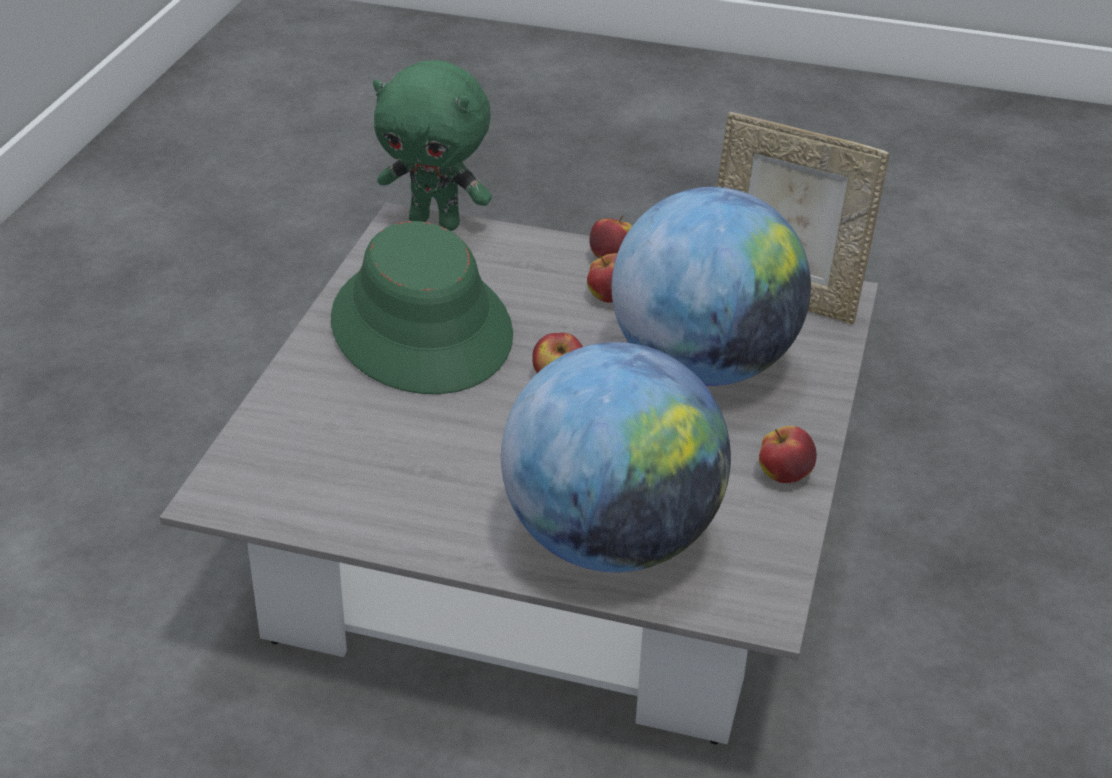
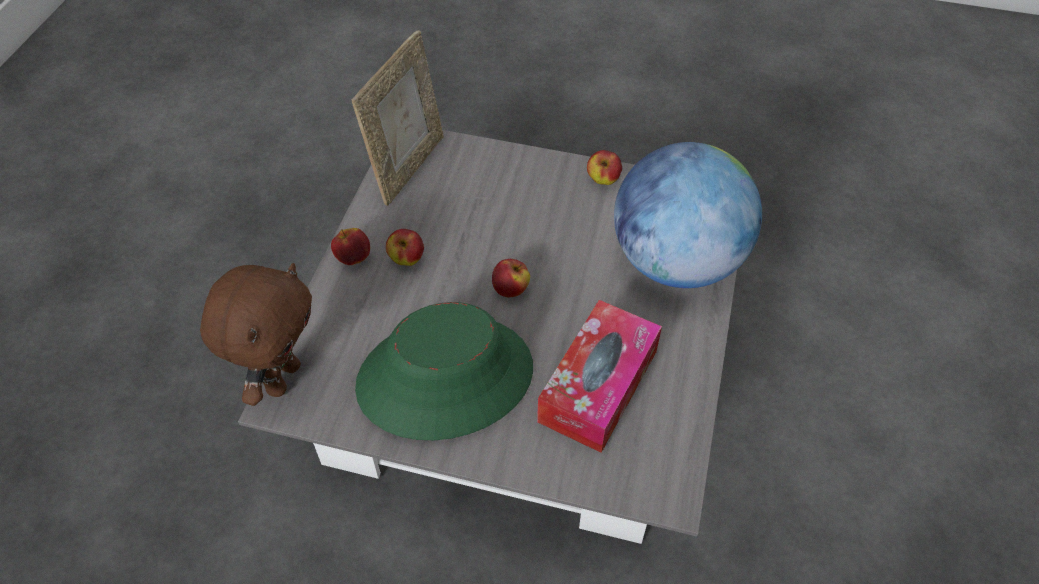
camera: 90 degrees left, 15 degrees up
(391, 447) = (598, 386): none -> tissue box
(436, 222) = (281, 377): green plush toy -> brown plush toy
(703, 366) = (492, 211): globe -> none

